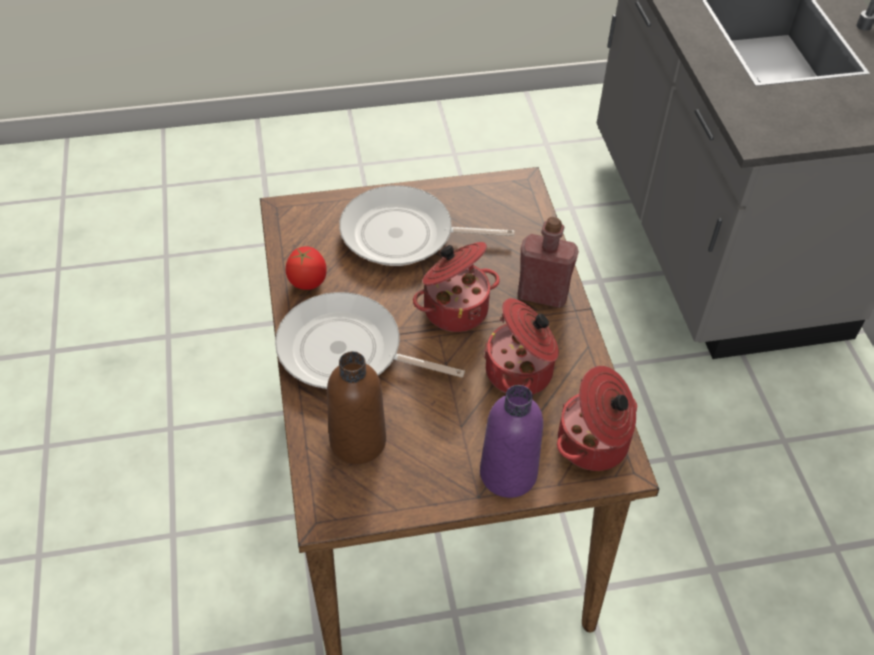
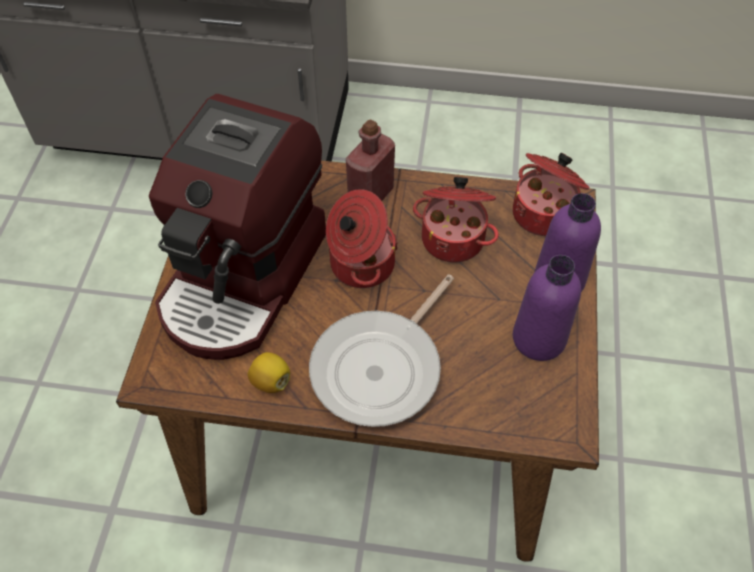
camera: 70 degrees left, 5 degrees up
(307, 281) = (270, 381): tomato -> lemon
(358, 441) = (494, 385): brown bottle -> none
(404, 235) = (245, 279): frying pan -> coffee machine
(426, 469) = (539, 338): none -> purple bottle

